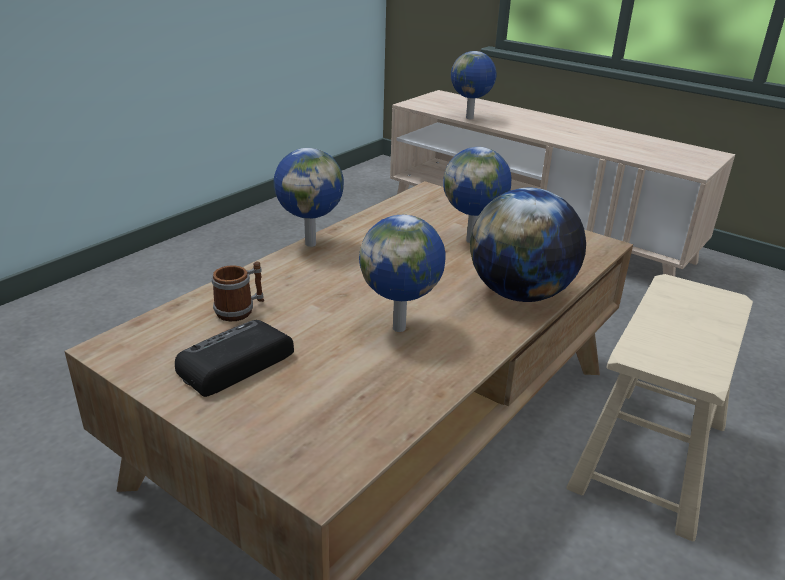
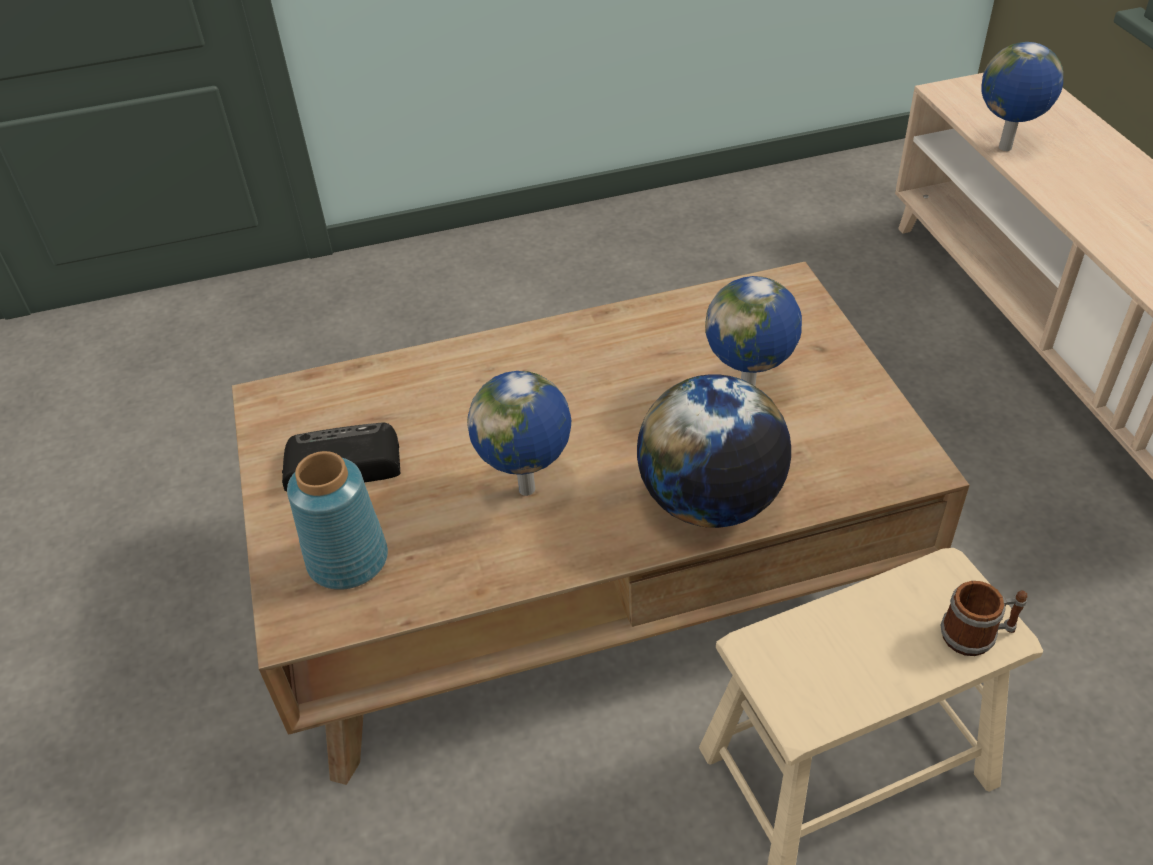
camera: 40 degrees right, 15 degrees up
(241, 310) = (405, 397): mug -> mug (977, 635)
(311, 243) = (558, 326): globe -> none
(311, 418) = (347, 559): none -> blue vase

